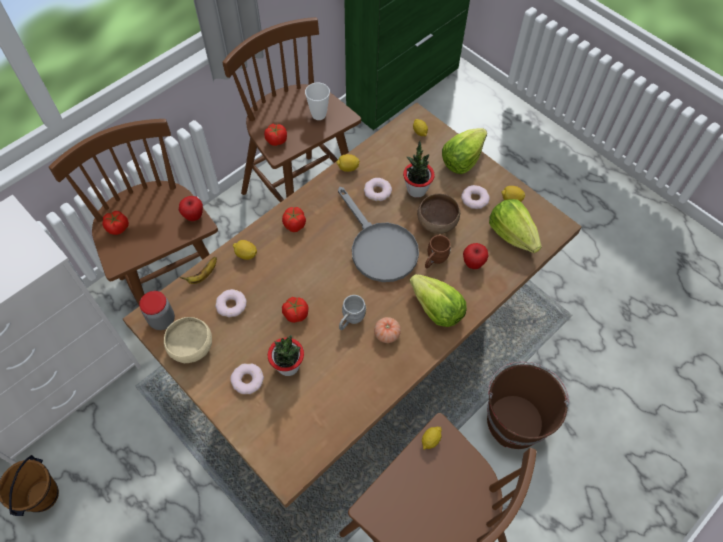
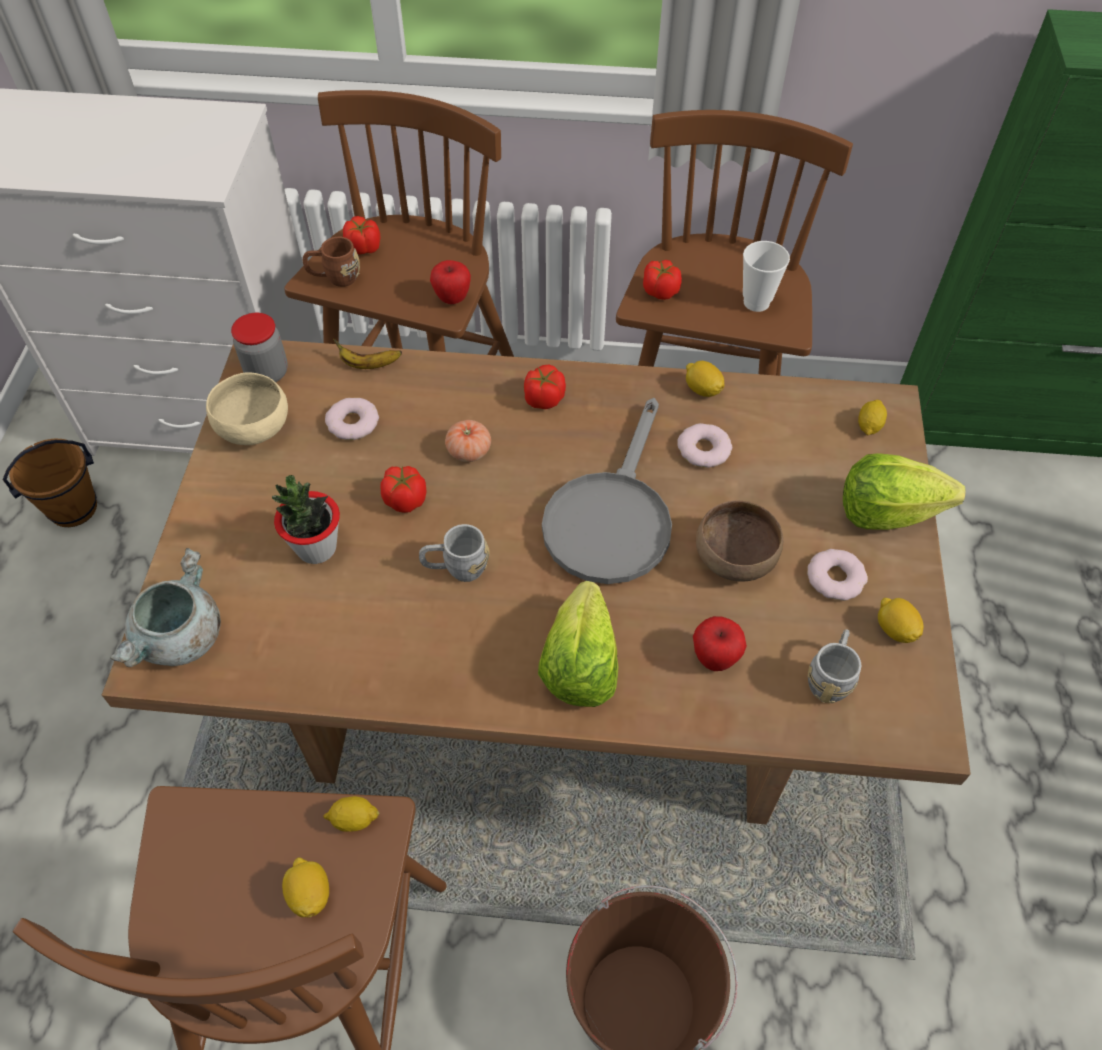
camera: 50 degrees right, 5 degrees down
(246, 254) = (444, 383): lemon -> lemon (310, 894)
(247, 380) = (256, 519): donut -> none
(286, 452) = (181, 640): none -> grey cooking pot
(387, 334) = (475, 629): tomato -> tomato (469, 451)
(416, 190) = (762, 493): potted plant -> none
(434, 260) = (664, 602): brown mug -> brown mug (334, 278)
(512, 234) = (830, 677): lettuce -> grey mug

